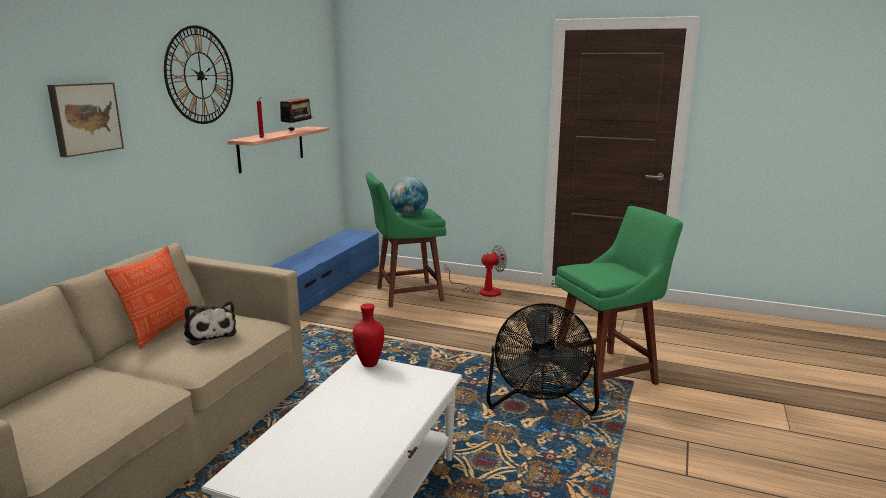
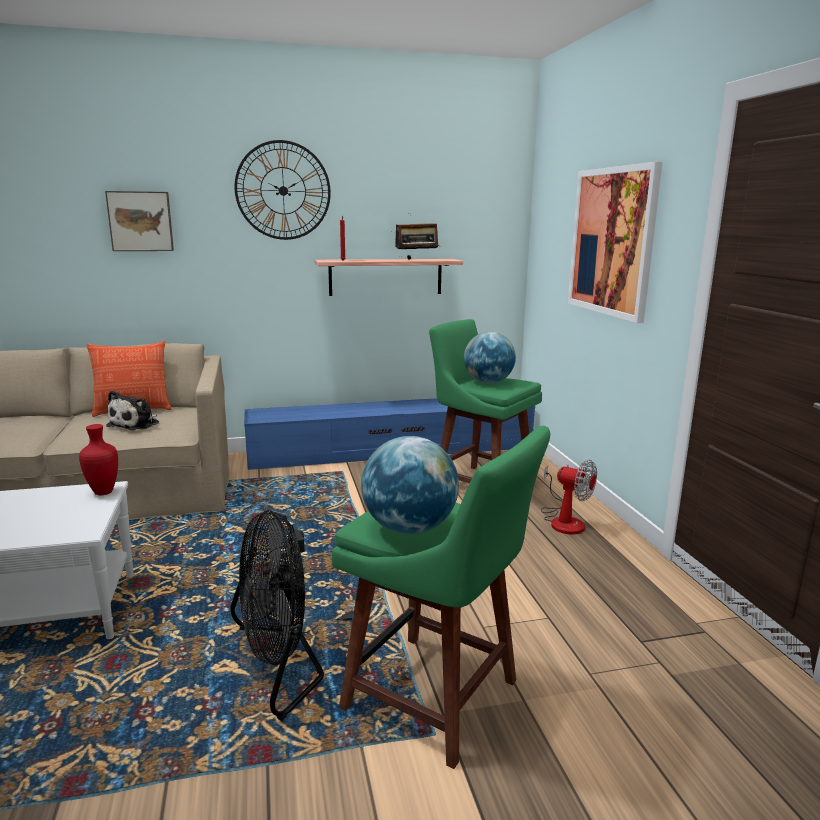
camera: 55 degrees right, 0 degrees up
(459, 105) = (611, 241): none -> picture
(614, 275) = (409, 528): none -> globe

